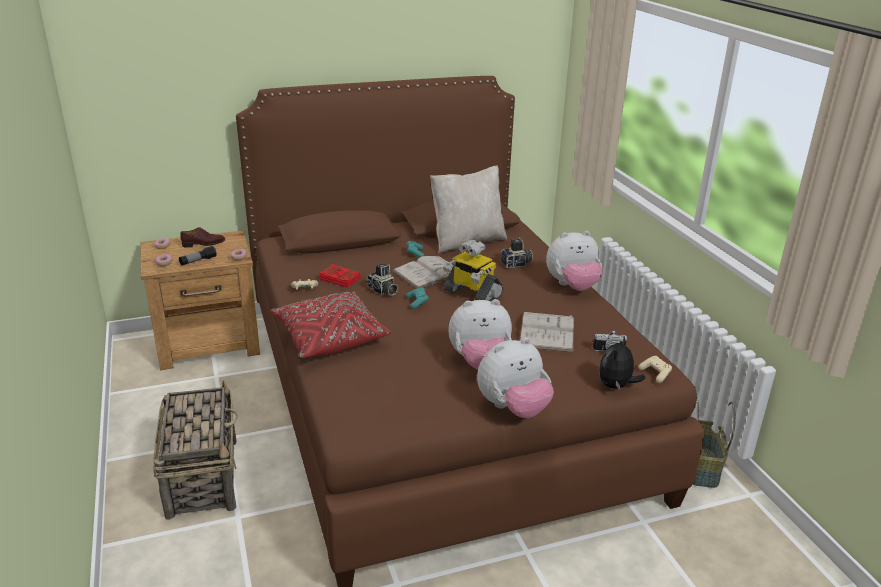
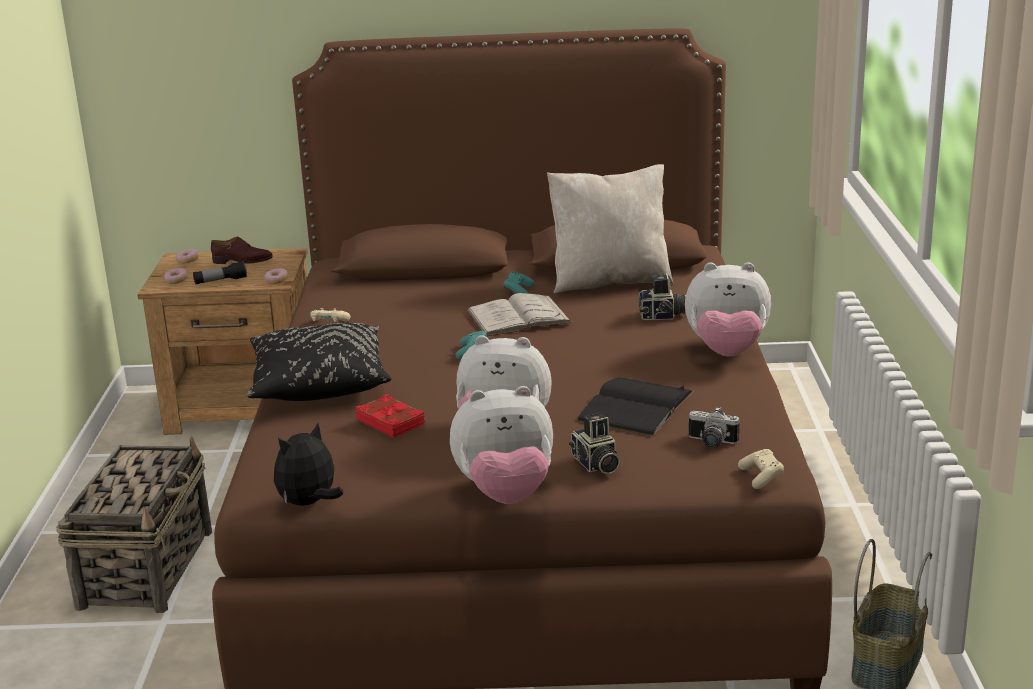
camera: 20 degrees right, 5 degrees down
(329, 337) = (319, 383): red pillow -> black pillow
(340, 279) = (387, 315): red book -> red book (391, 422)
(382, 291) = (434, 334): camera -> camera (595, 464)
(471, 294) = (561, 348): toy robot -> none
(547, 332) = (635, 407): white book -> black book
(616, 386) = (685, 485): plush toy -> plush toy (309, 503)

